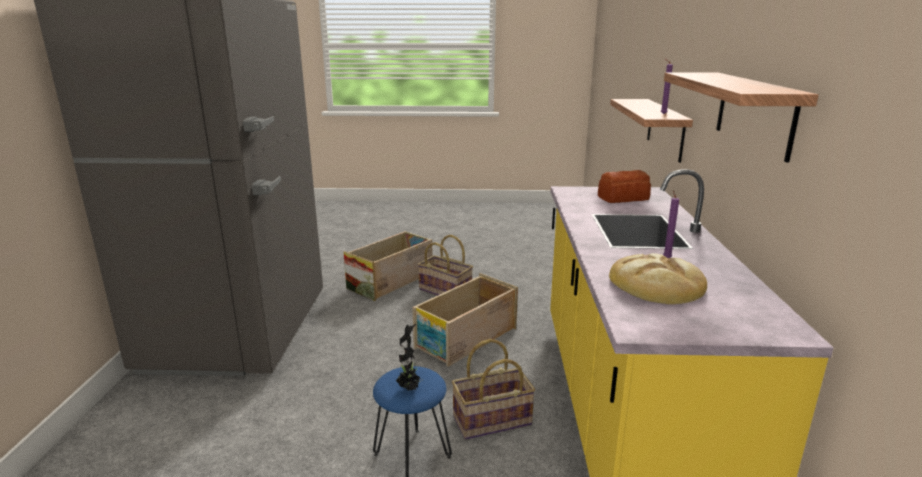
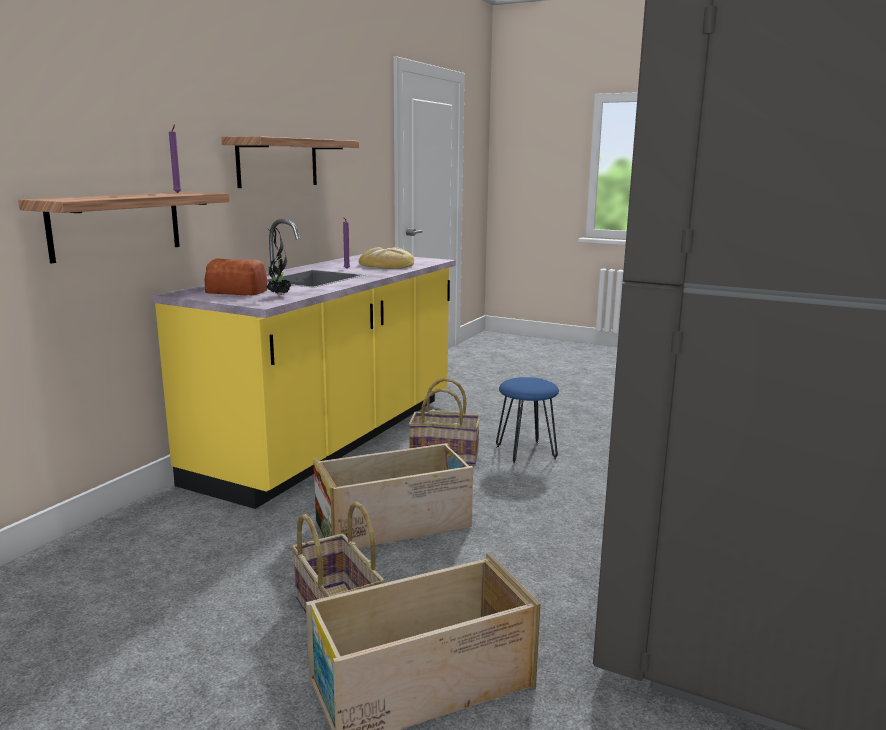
camera: 155 degrees left, 5 degrees down
(409, 388) = (531, 380): potted plant -> potted plant (280, 295)

